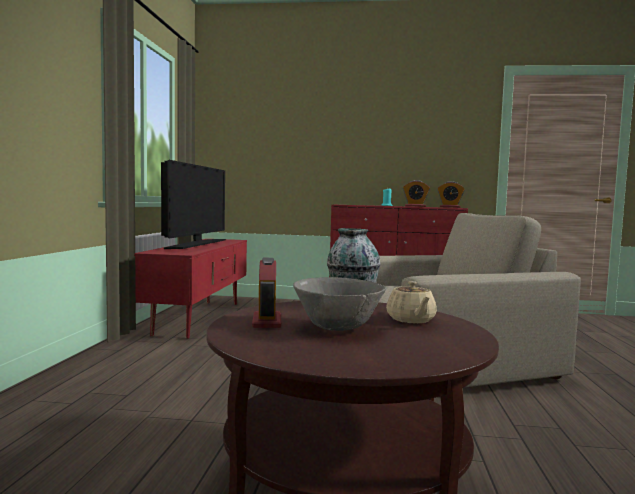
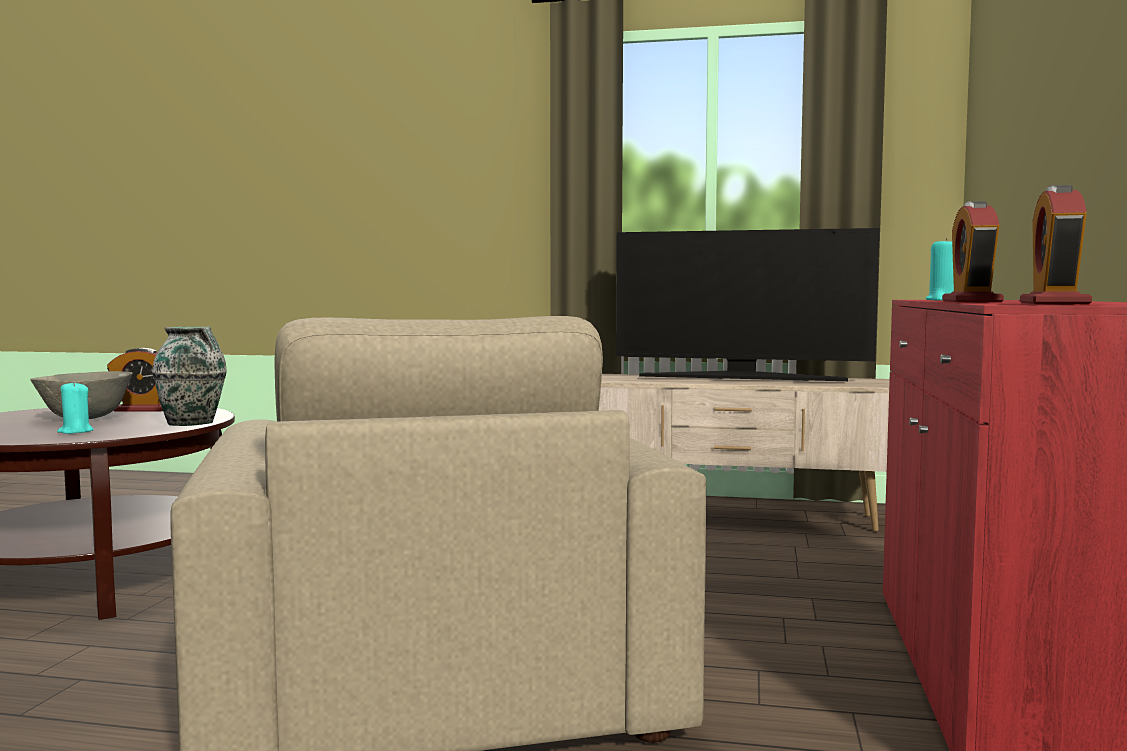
camera: 95 degrees right, 0 degrees up
(200, 318) = (732, 517): red tv stand -> beige tv stand
(411, 320) = (75, 431): beige teapot -> turquoise candle

